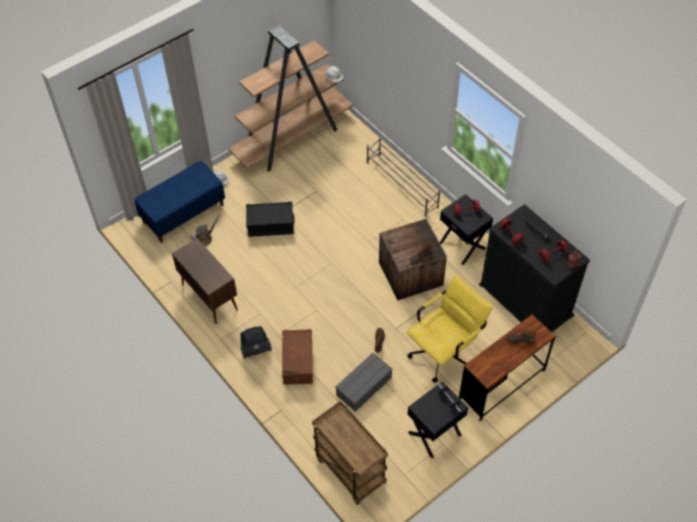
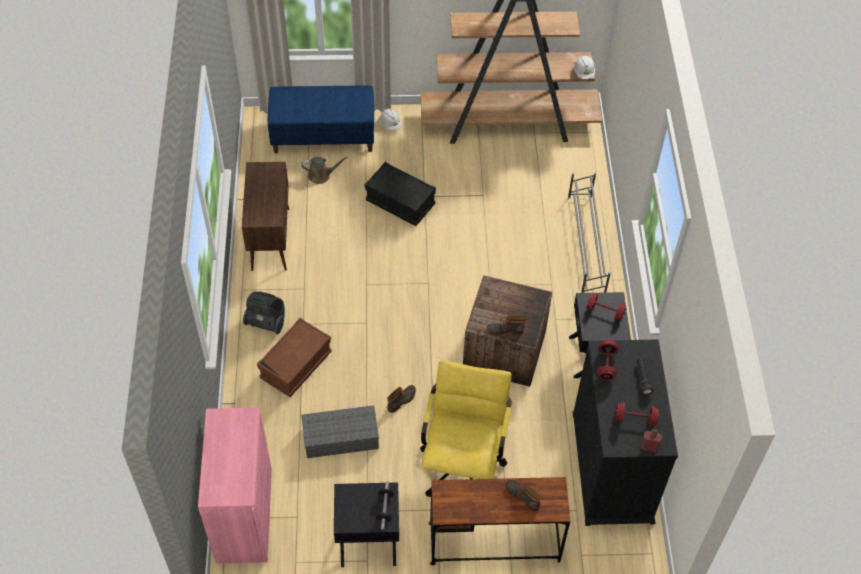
camera: 35 degrees right, 0 degrees up
(349, 470) = (244, 515): brown cart -> pink cabinet
(445, 351) = (463, 461): yellow office chair -> yellow office chair turned 75 degrees counterclockwise

